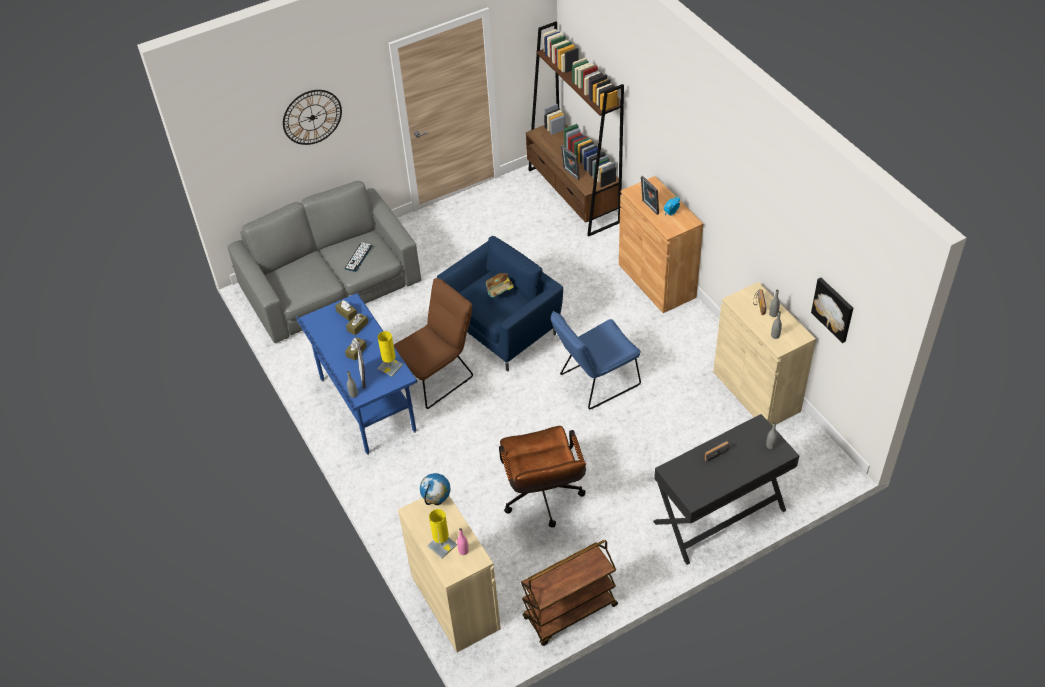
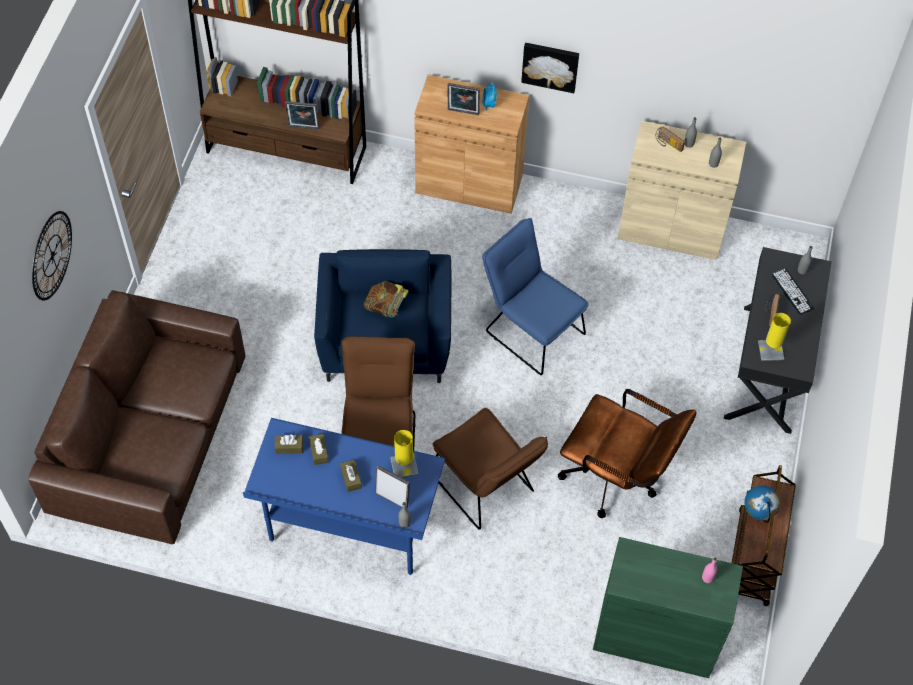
camera: 50 degrees left, 10 degrees up
(331, 285) = (150, 434): grey sofa -> brown sofa
(358, 257) = (184, 379): keyboard -> keyboard (792, 292)
(437, 501) = (630, 554): globe -> globe (757, 514)
(442, 545) = (684, 590): yellow table lamp -> yellow table lamp (770, 350)
(455, 602) = (655, 637): beige cabinet -> green cabinet
(462, 444) = (486, 488): none -> brown chair
(595, 382) = (530, 329): blue chair -> blue chair turned 120 degrees clockwise
(833, 309) = (769, 103): picture -> picture (550, 66)

